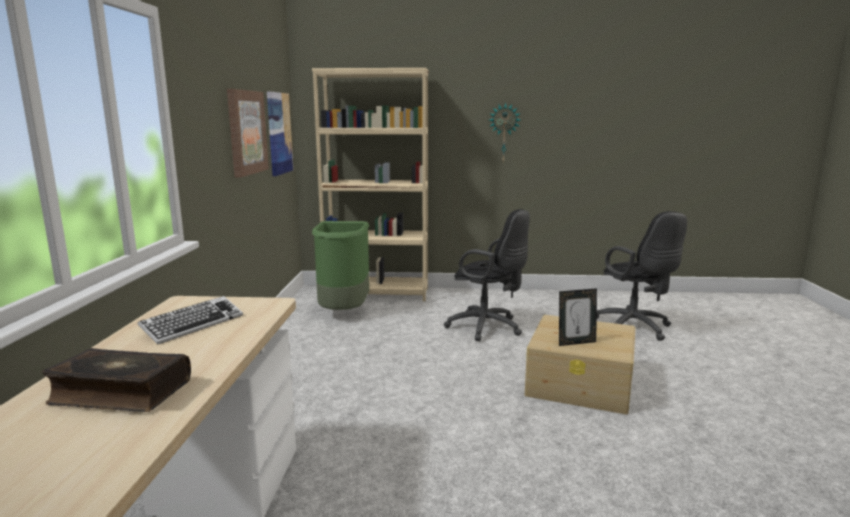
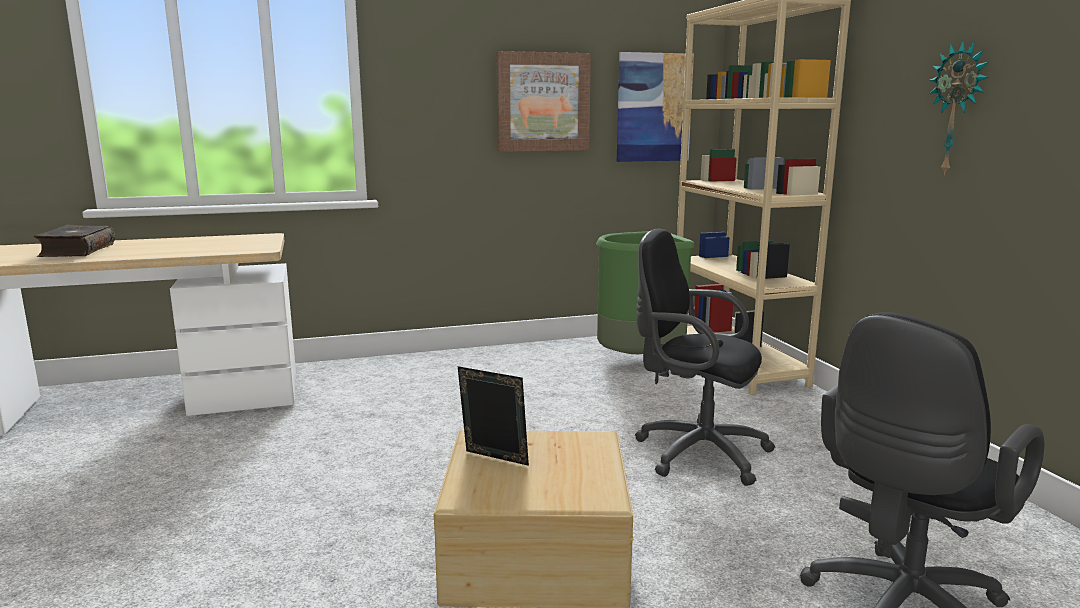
camera: 70 degrees right, 0 degrees up
(193, 325) = (204, 244): keyboard -> none
(488, 328) = (695, 452): black office chair -> black office chair turned 105 degrees clockwise
(576, 342) = (494, 460): picture frame -> picture frame turned 150 degrees clockwise

